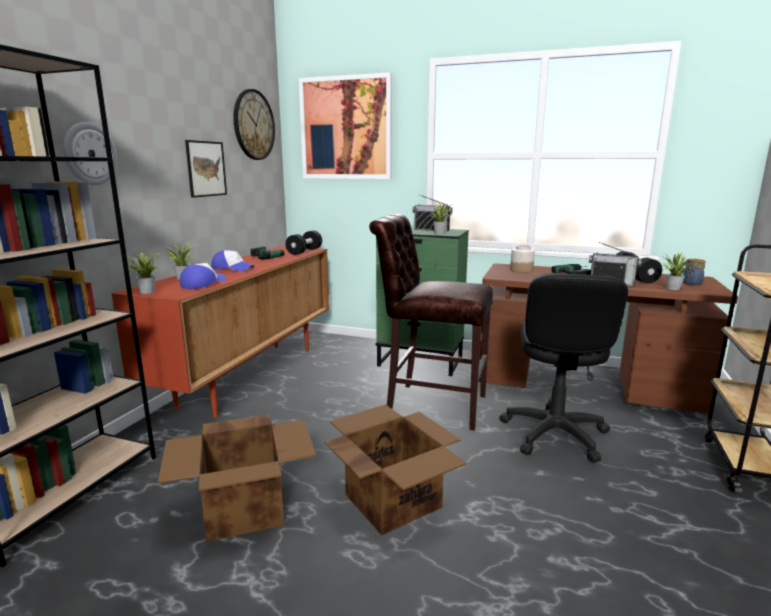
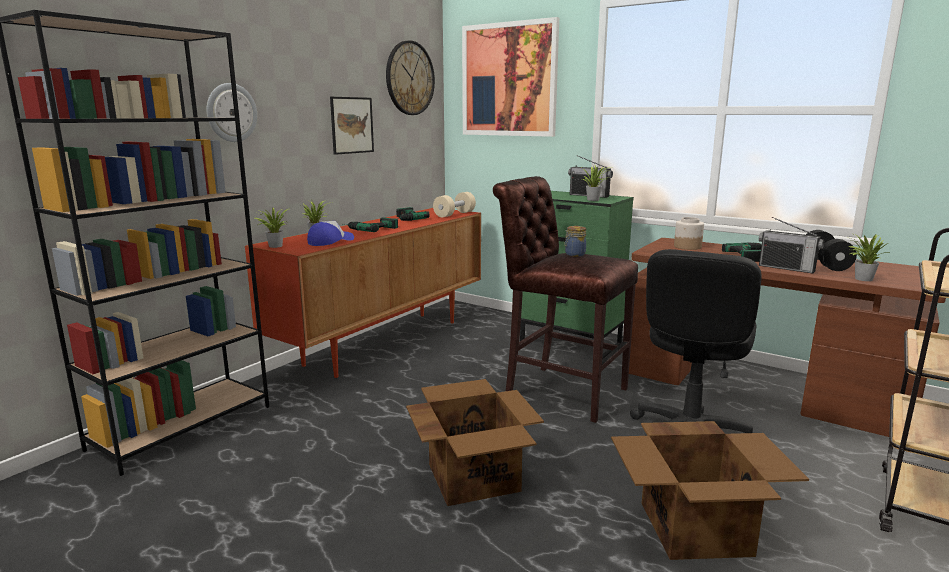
camera: 15 degrees right, 0 degrees up
(232, 268) = (369, 228): cap -> power drill
(245, 509) = (331, 462): cardboard box -> cardboard box (697, 528)
(304, 251) = (454, 214): black dumbbell -> beige dumbbell
(691, 283) = (897, 275): jar -> jar (574, 254)

